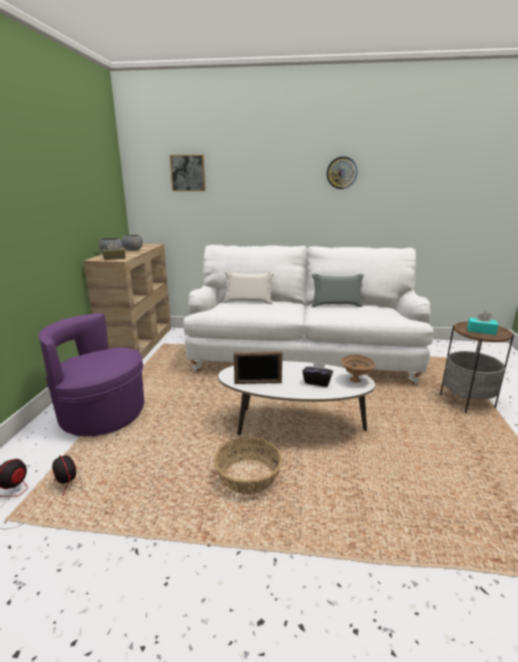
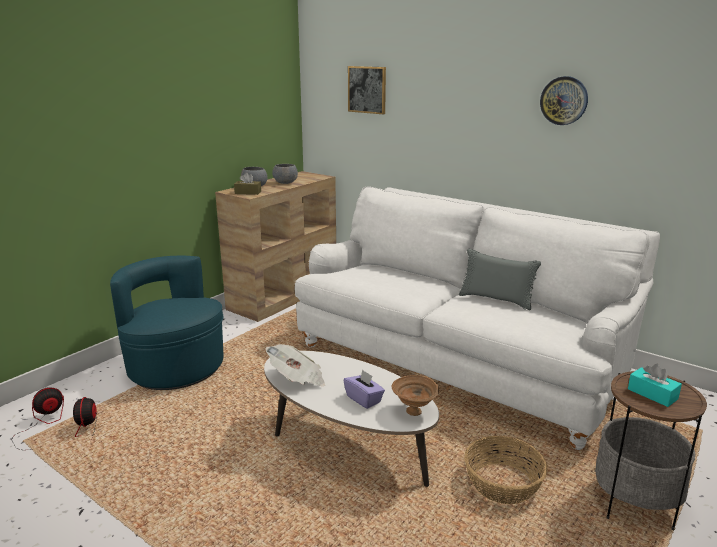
camera: 30 degrees right, 0 degrees up
(103, 414) = (177, 368): purple armchair -> turquoise armchair
(247, 476) = (237, 485): basket -> basket (502, 483)
(248, 302) = (387, 271): white pillow -> none
(258, 383) = (297, 379): picture frame -> newspaper
(317, 382) = (364, 399): black tissue box -> purple tissue box

